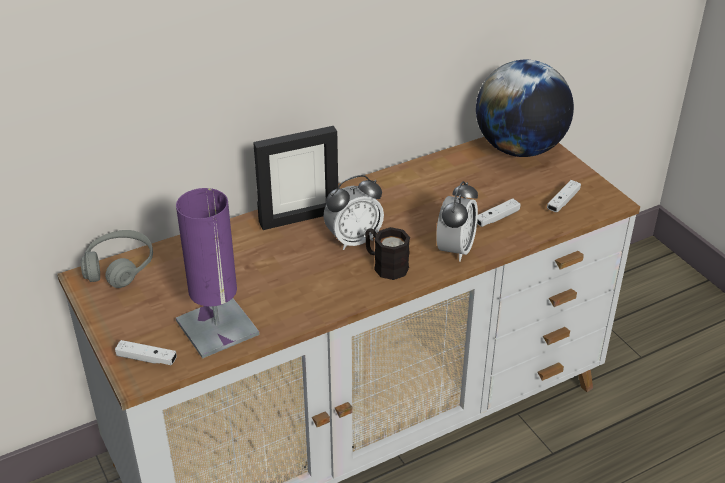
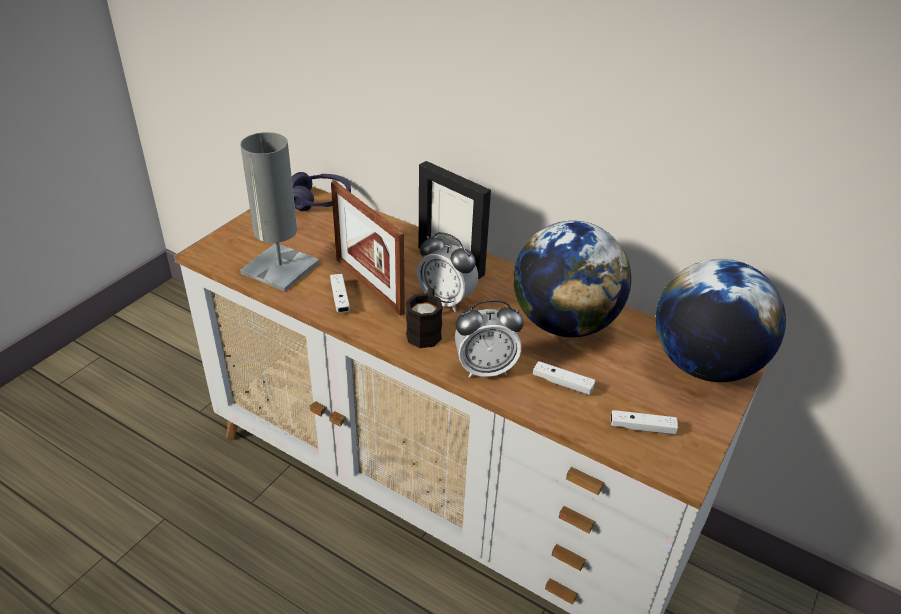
camera: 60 degrees right, 0 degrees up
(119, 267) = (320, 201): grey headphones -> purple headphones
(146, 358) = (226, 248): white game controller -> white game controller (340, 298)
(217, 328) = (280, 268): purple table lamp -> grey table lamp
(295, 278) = (369, 286): none -> picture frame
(430, 190) = (564, 323): none -> globe

